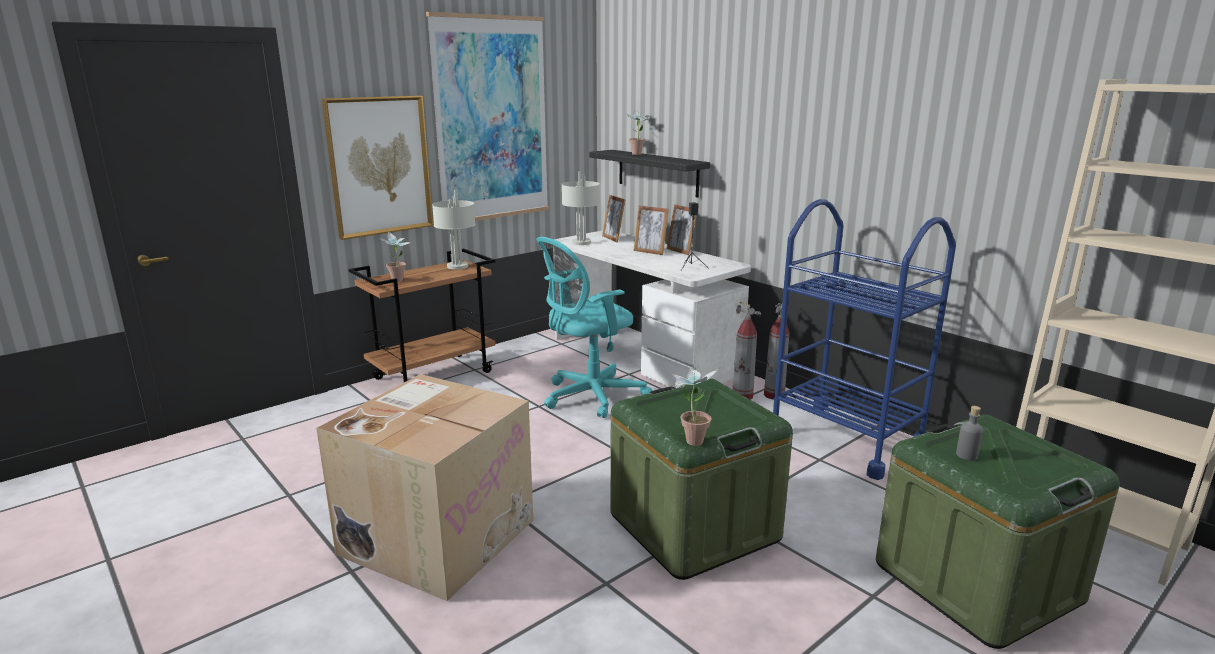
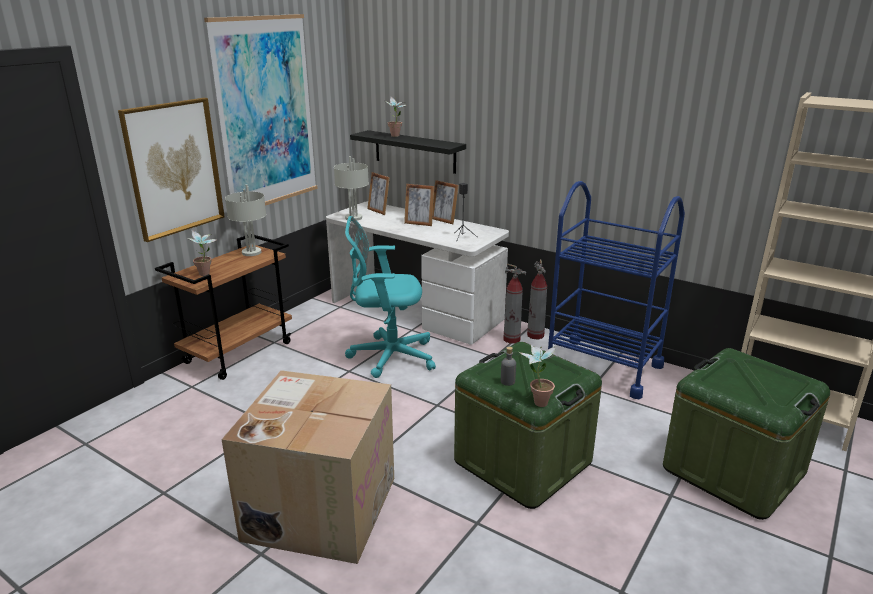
camera: 15 degrees left, 5 degrees up
(589, 396) = (388, 356): turquoise office chair -> turquoise office chair turned 45 degrees clockwise
(966, 455) = (731, 385): grey bottle -> grey bottle (507, 381)

